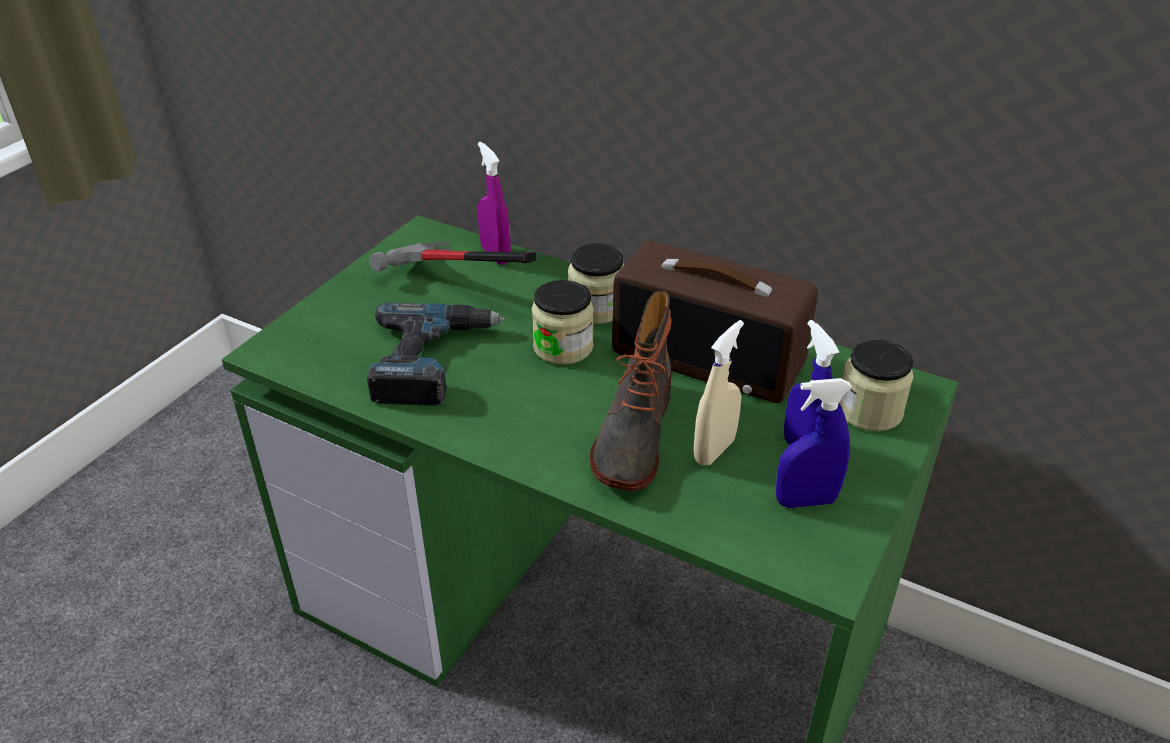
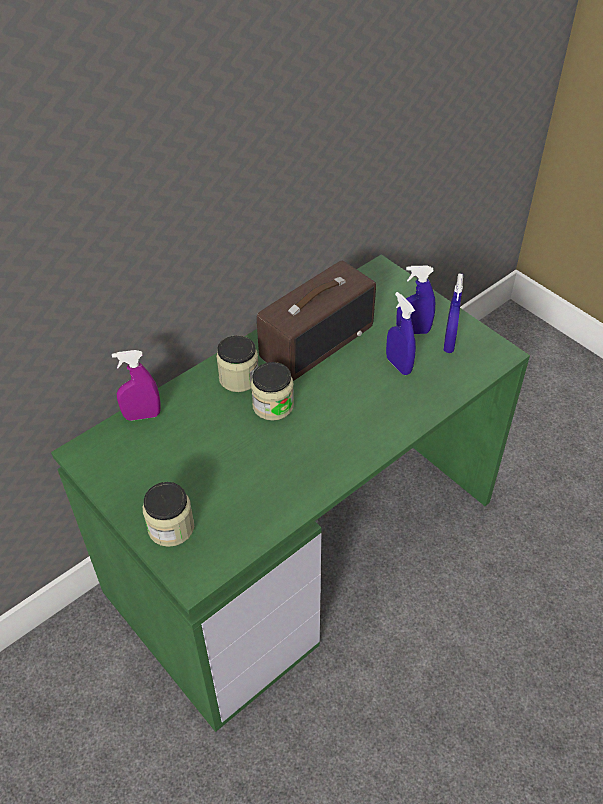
camera: 70 degrees left, 10 degrees up
(432, 361) = (255, 477): power drill -> none
(451, 289) = (172, 450): hammer -> none
(632, 436) = (373, 396): boot -> none
(714, 451) = (398, 365): beige spray bottle -> blue spray bottle
(869, 411) = (390, 294): jar -> jar (171, 527)

